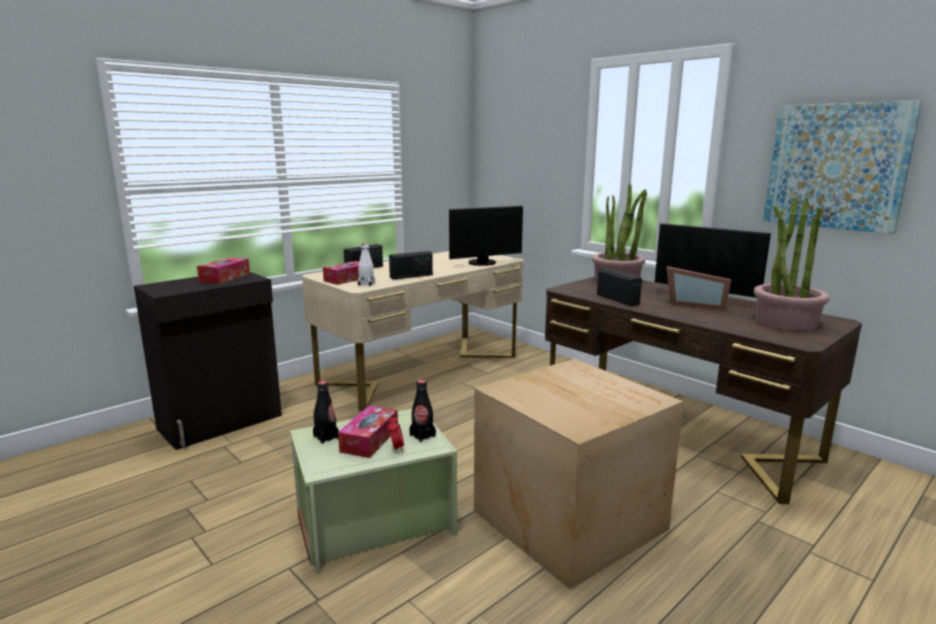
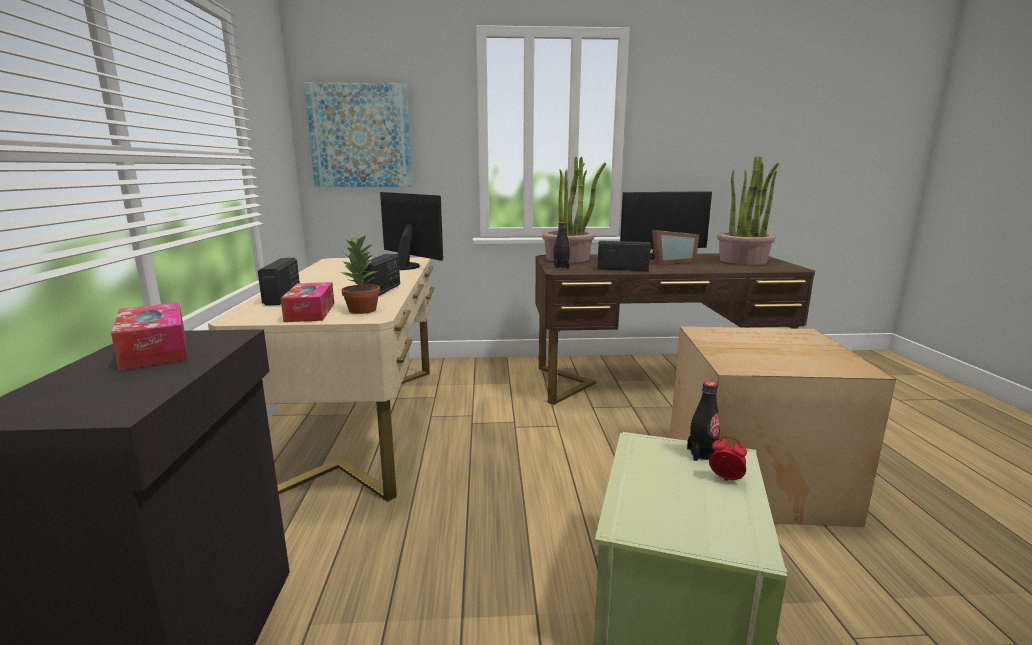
camera: 50 degrees left, 0 degrees up
(326, 437) = (650, 515): black bottle -> black bottle (561, 267)
(366, 284) = (362, 310): white bottle -> potted plant
(369, 440) = (686, 488): tissue box -> none
(483, 263) = (405, 266): monitor -> monitor turned 60 degrees counterclockwise
(836, 166) = (715, 138): picture -> picture (360, 136)

